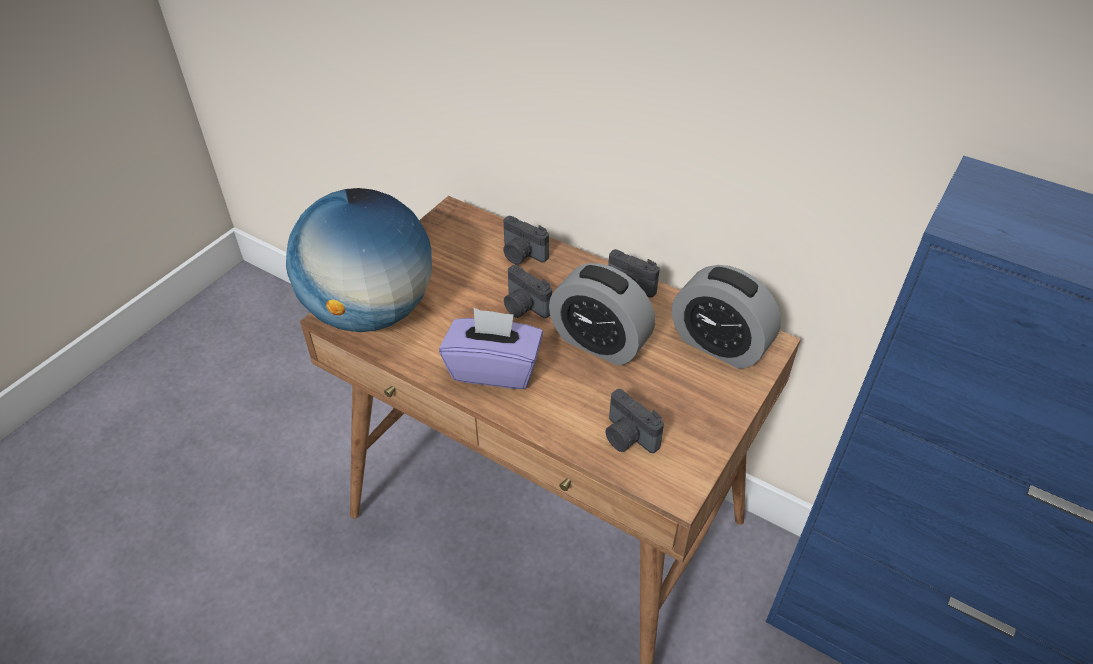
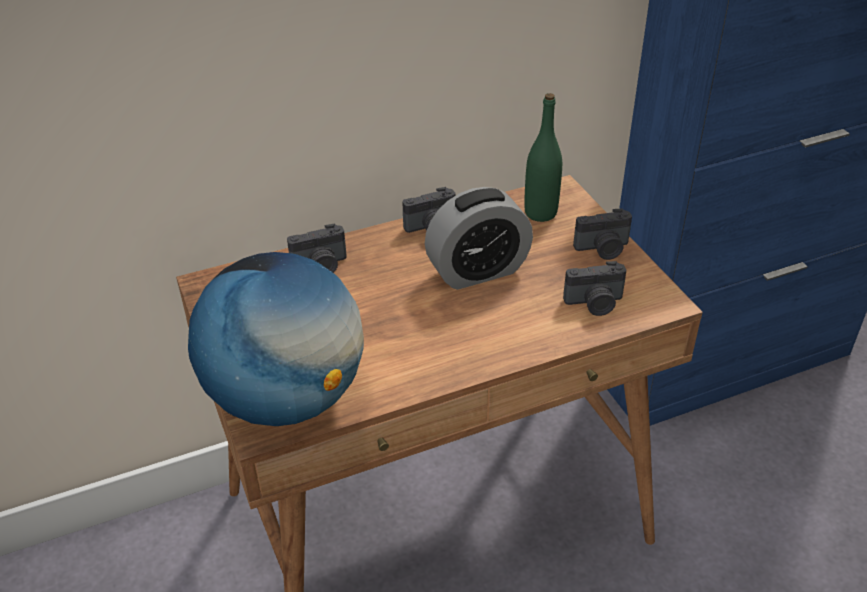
camera: 55 degrees left, 5 degrees down
(494, 368) = (449, 345): purple tissue box -> none
(524, 307) = (390, 294): camera -> camera (603, 249)
(719, 345) = (540, 213): alarm clock -> green bottle

